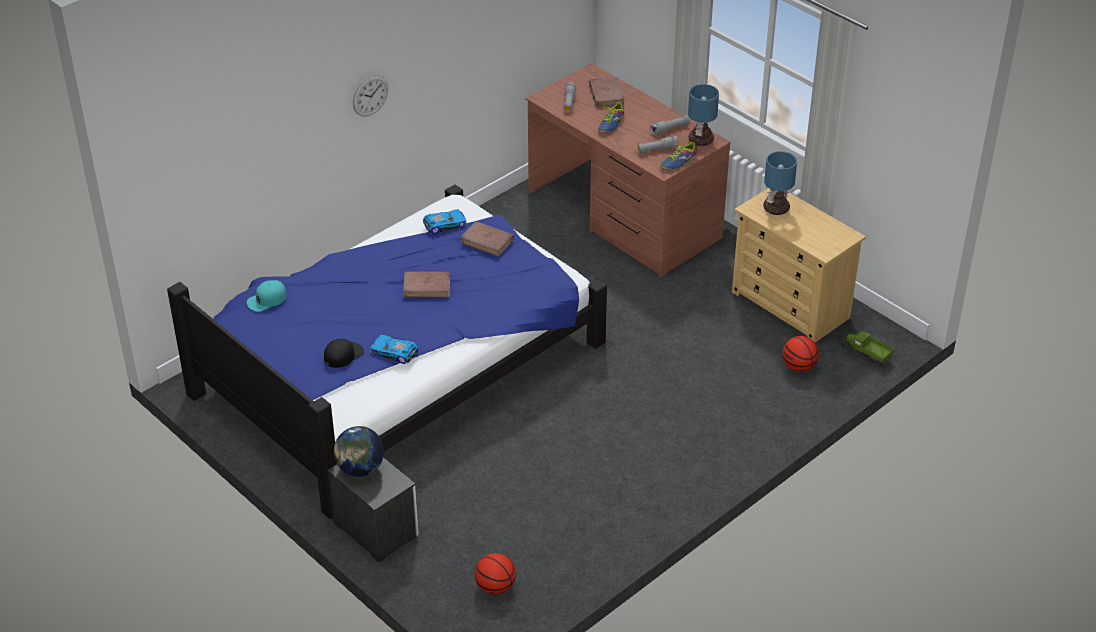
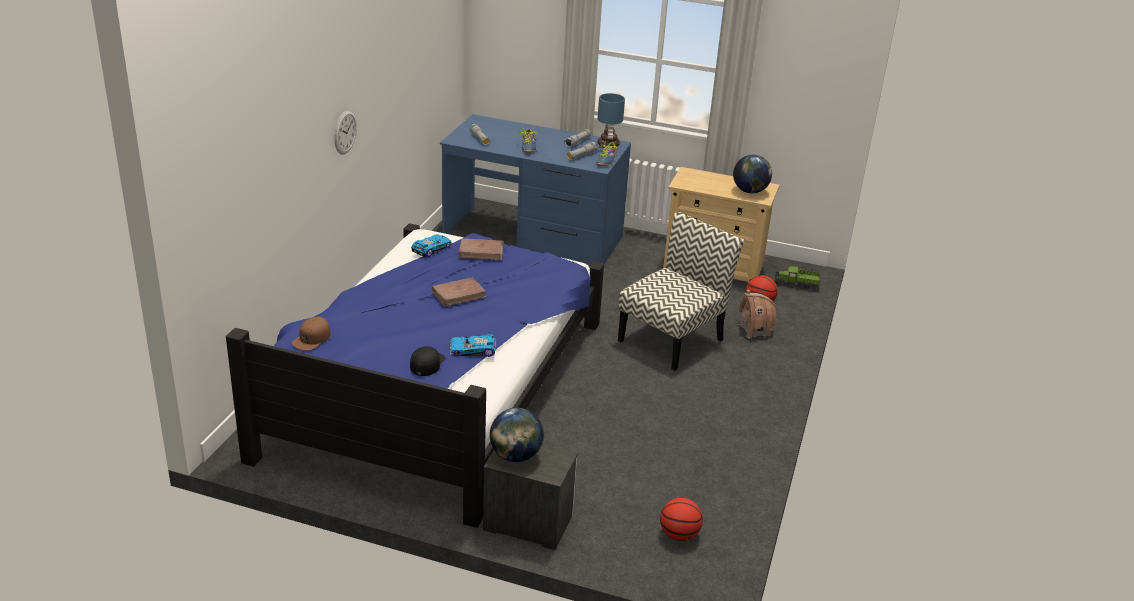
camera: 30 degrees left, 10 degrees down
(267, 299) = (312, 338): turquoise cap -> brown cap
(606, 94) = (505, 130): brown book -> none
(623, 215) = (533, 237): brown desk -> blue desk
(665, 382) = (671, 339): none -> chair
(764, 397) = (755, 330): none -> toy house
(776, 208) = (698, 180): table lamp -> none
(820, 238) = (750, 191): none -> globe

